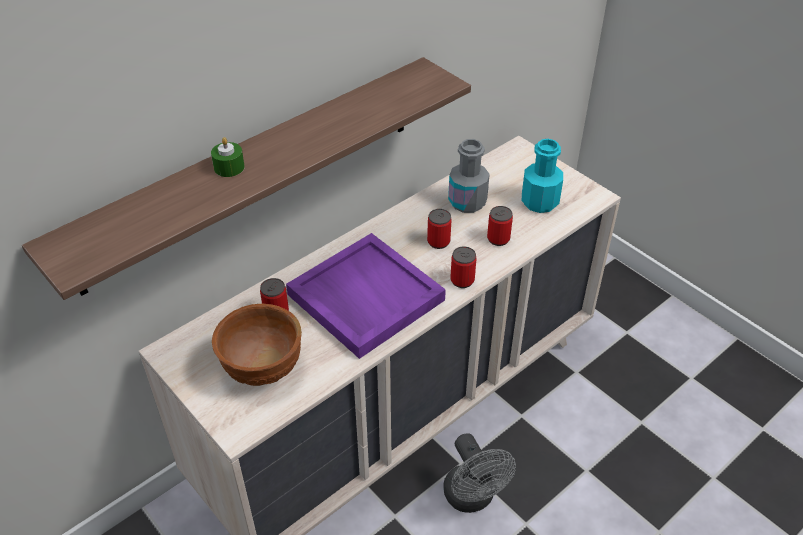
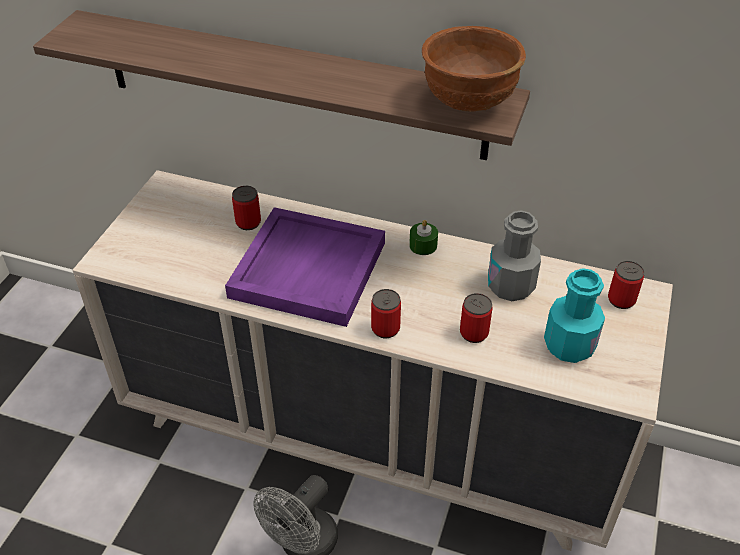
camera: 60 degrees right, 0 degrees up
(229, 167) = (237, 53): green candle -> green candle (423, 245)
(262, 368) = (178, 243): brown bowl -> brown bowl (468, 102)
(438, 242) = (428, 288): can -> can (621, 300)

